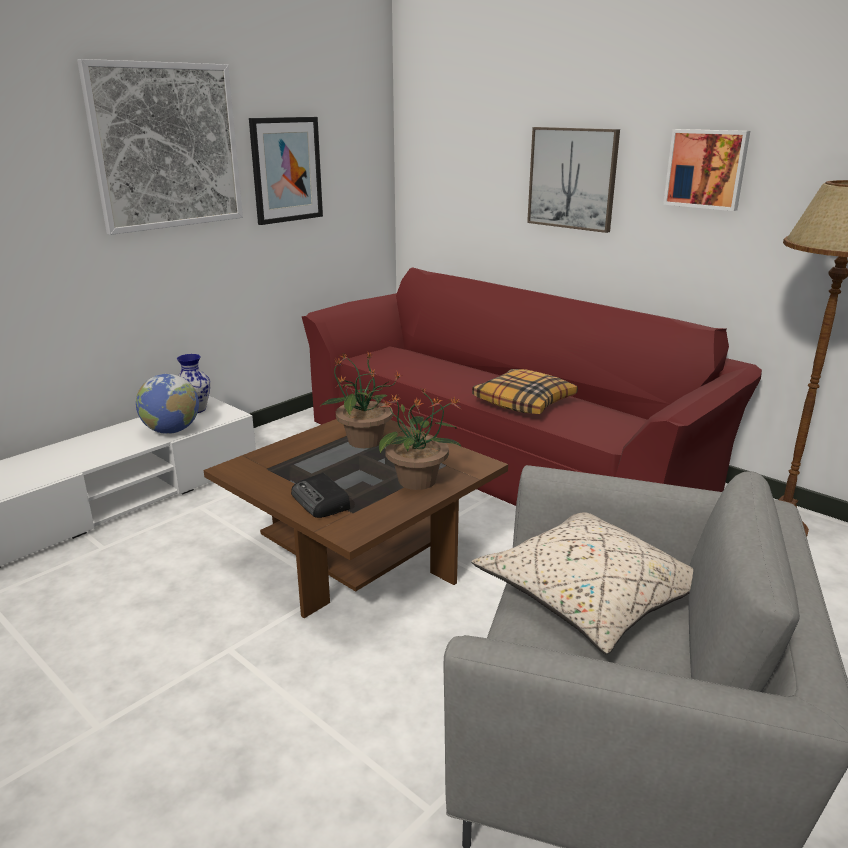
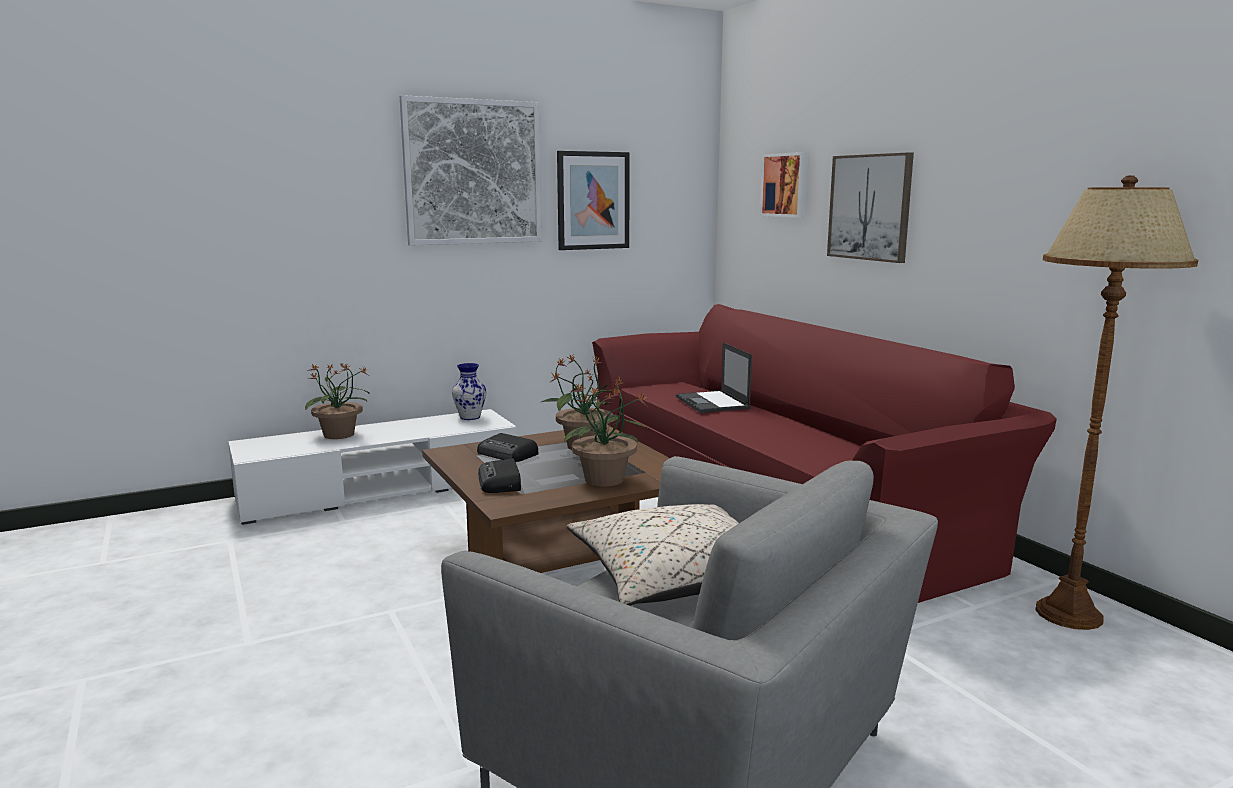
camera: 20 degrees right, 10 degrees down
(67, 453) = (340, 435): none -> potted plant
(171, 431) = (436, 430): globe -> none
(298, 462) = (508, 454): none -> radio
(442, 371) = (713, 403): none -> laptop
(524, 402) = (776, 434): pillow -> none
(706, 169) = (996, 189): picture -> picture (786, 185)

